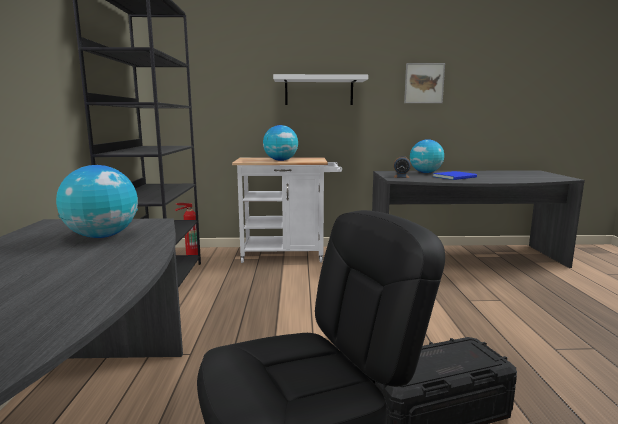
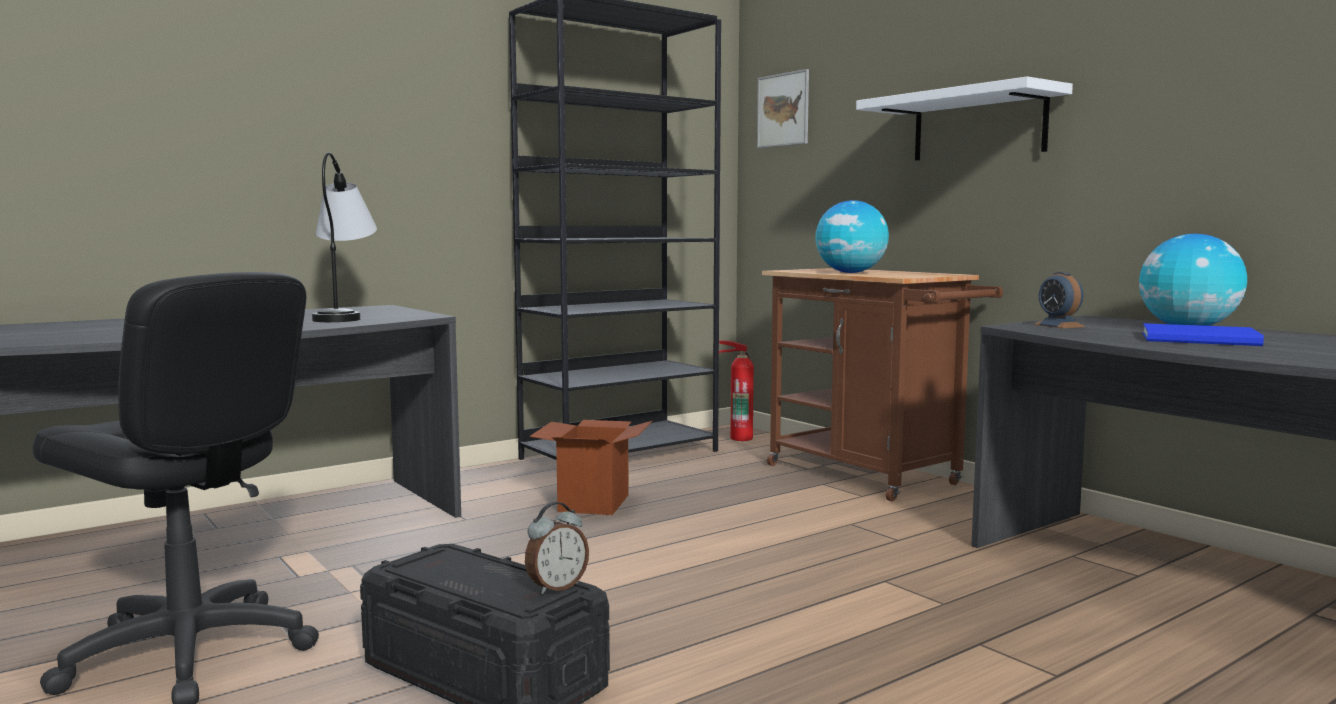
camera: 55 degrees right, 5 degrees down
(102, 236) = (345, 317): globe -> table lamp
(226, 312) = (593, 503): none -> cardboard box
(289, 254) = (871, 477): white cart -> brown cart
(424, 83) = (1236, 78): picture -> picture (783, 110)
(470, 345) = (556, 587): none -> alarm clock

